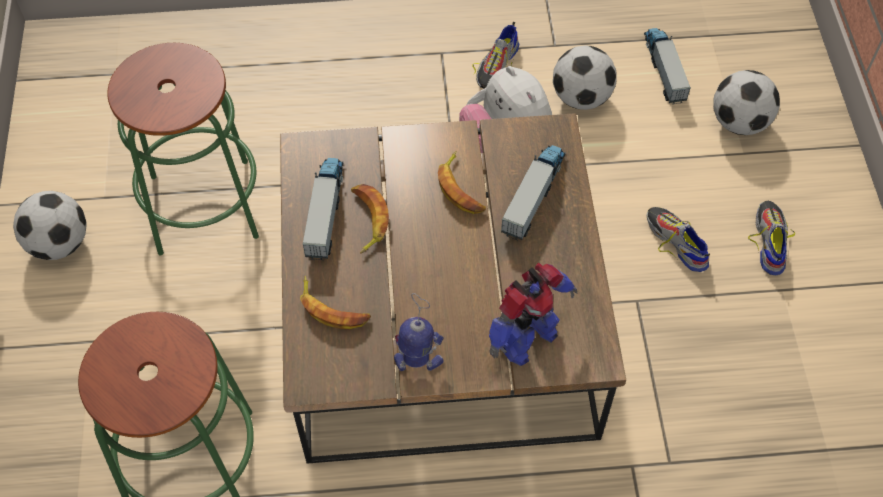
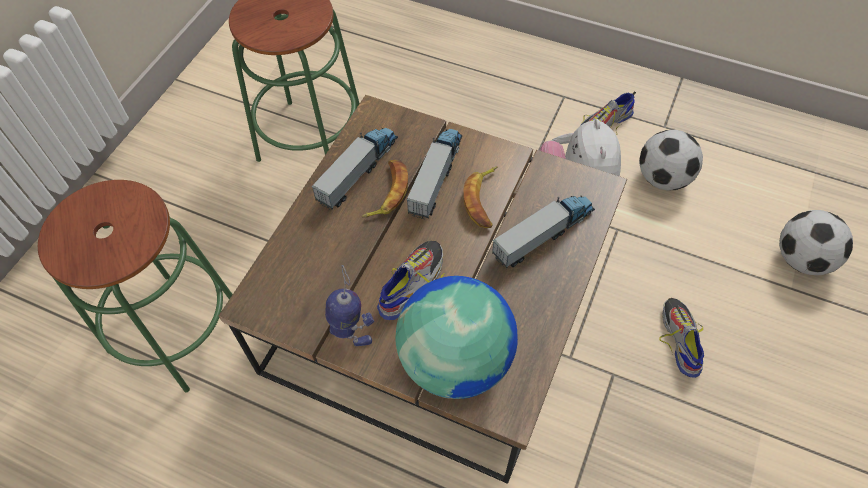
camera: 30 degrees right, 0 degrees up
(60, 244) = (196, 123): football -> none
(333, 309) = (311, 253): banana -> none
(525, 339) = (455, 359): toy robot -> globe
(663, 69) = (753, 184): toy truck -> toy truck (436, 176)
(770, 240) = (774, 379): shoe -> shoe (412, 282)

